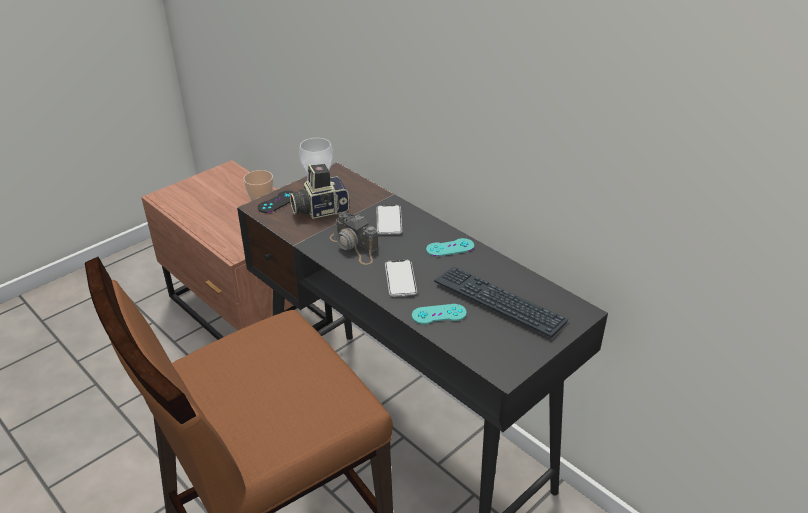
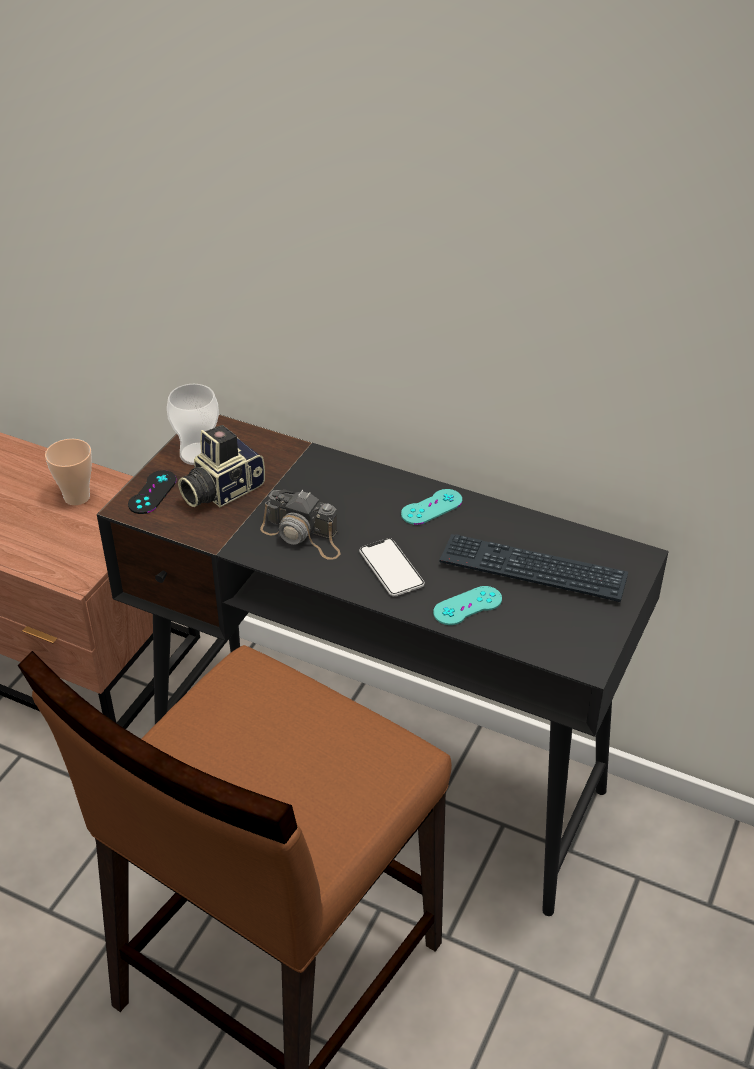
camera: 20 degrees left, 5 degrees up
(389, 220) = (328, 485): phone -> none

